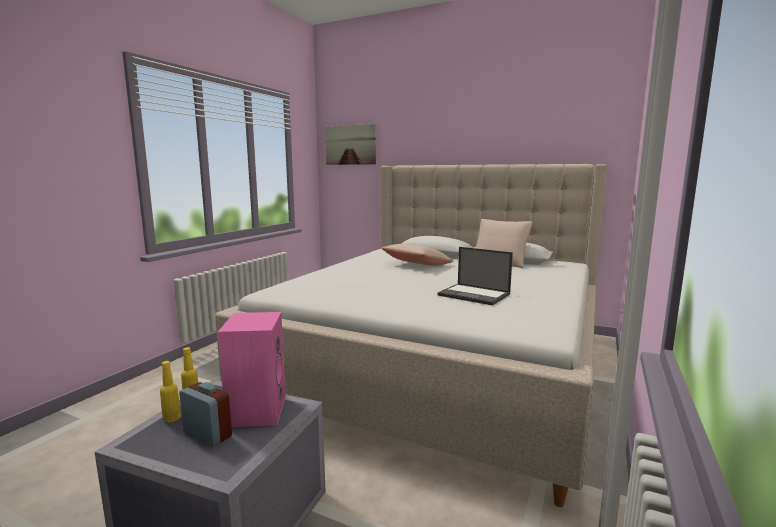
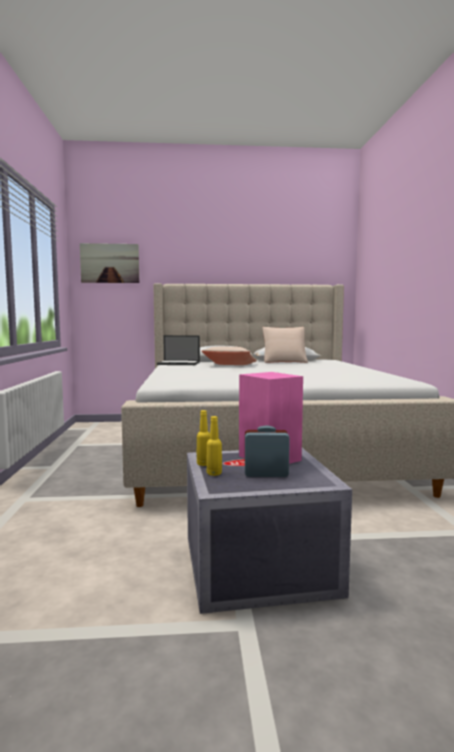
camera: 30 degrees left, 5 degrees down
(475, 295) = (320, 373): laptop -> laptop (179, 363)

